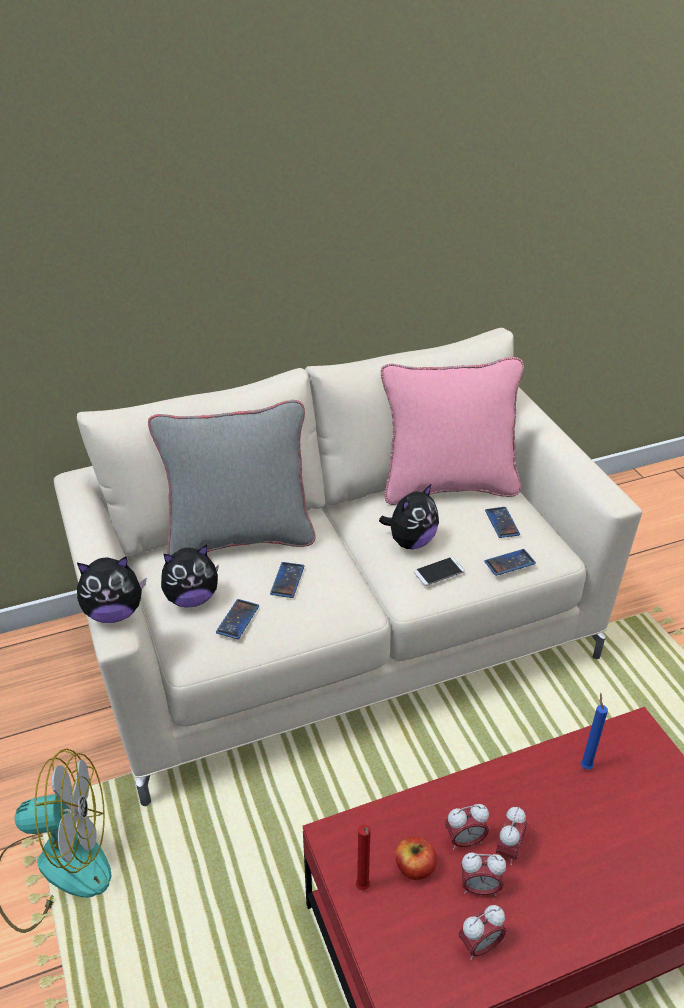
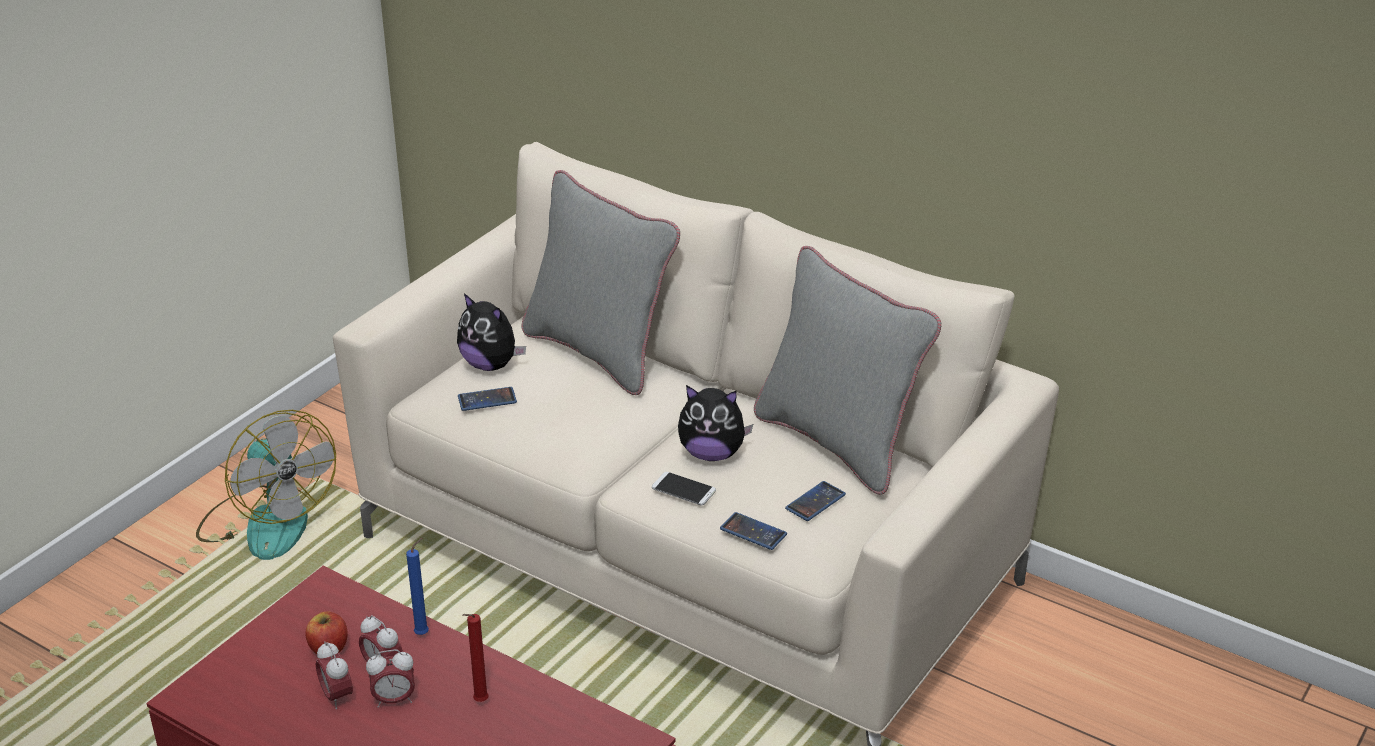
camera: 55 degrees right, 5 degrees down
(114, 613) = (388, 314): plush toy -> none
(287, 580) = (567, 403): phone -> none
(363, 889) = (284, 626): red candle -> red candle (479, 702)
(447, 486) = (838, 442): pink pillow -> grey pillow
(480, 945) = (276, 718): alarm clock -> none
(585, 765) = (546, 718): blue candle -> blue candle (424, 633)

